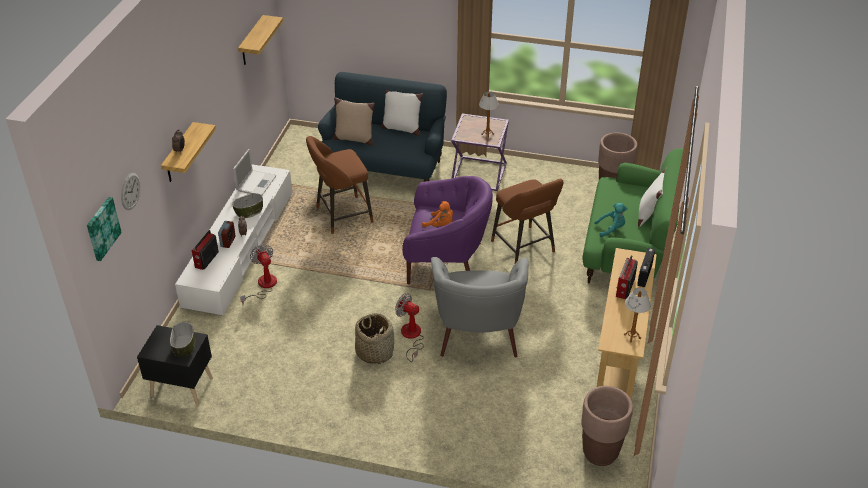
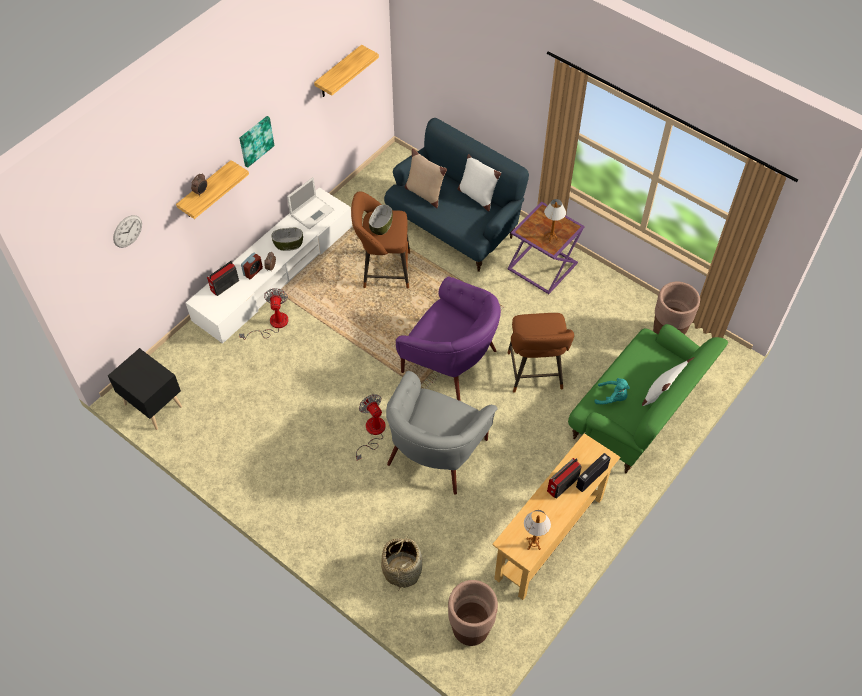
camera: 25 degrees right, 15 degrees up
(102, 228) = (83, 266): picture -> picture (255, 140)
(184, 346) = (149, 380): bowl -> bowl (381, 226)
(375, 352) = (331, 435): basket -> basket (402, 569)
(440, 225) = (442, 333): orange plush toy -> none

